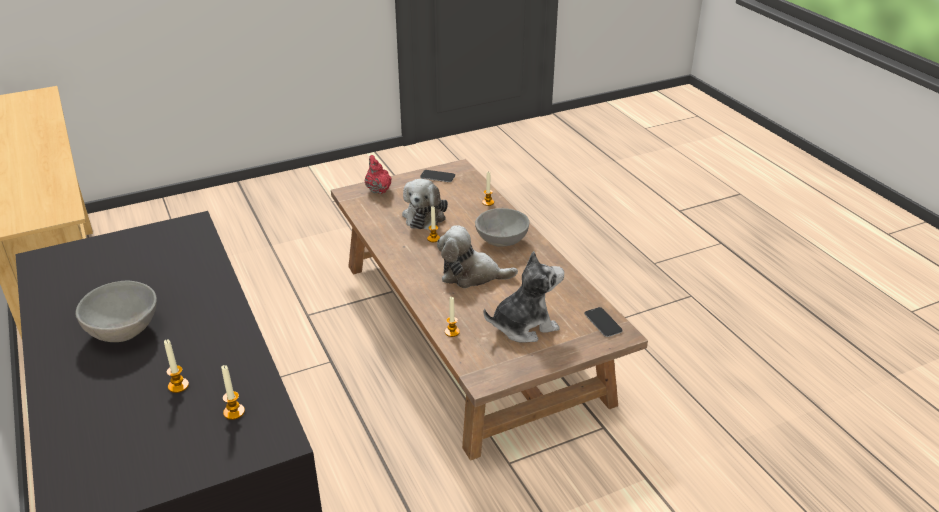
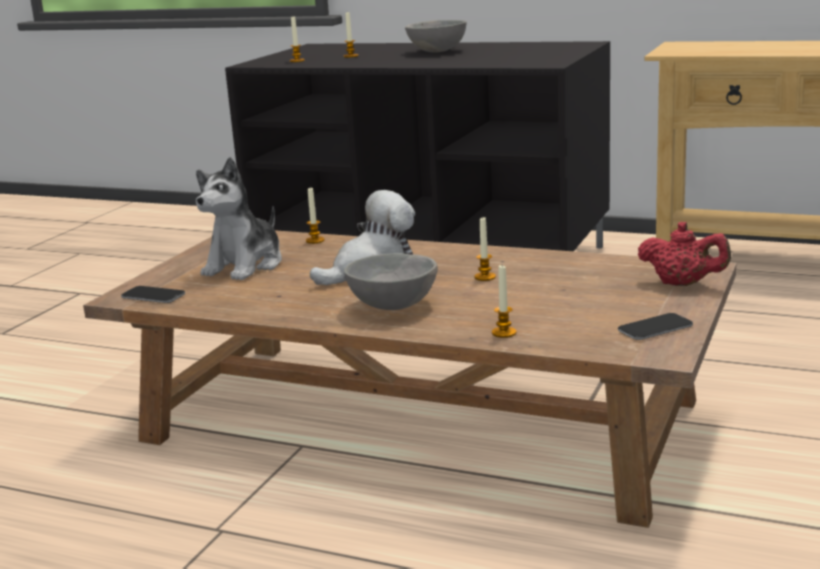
camera: 140 degrees right, 15 degrees down
(425, 215) = (550, 288): plush toy -> none

